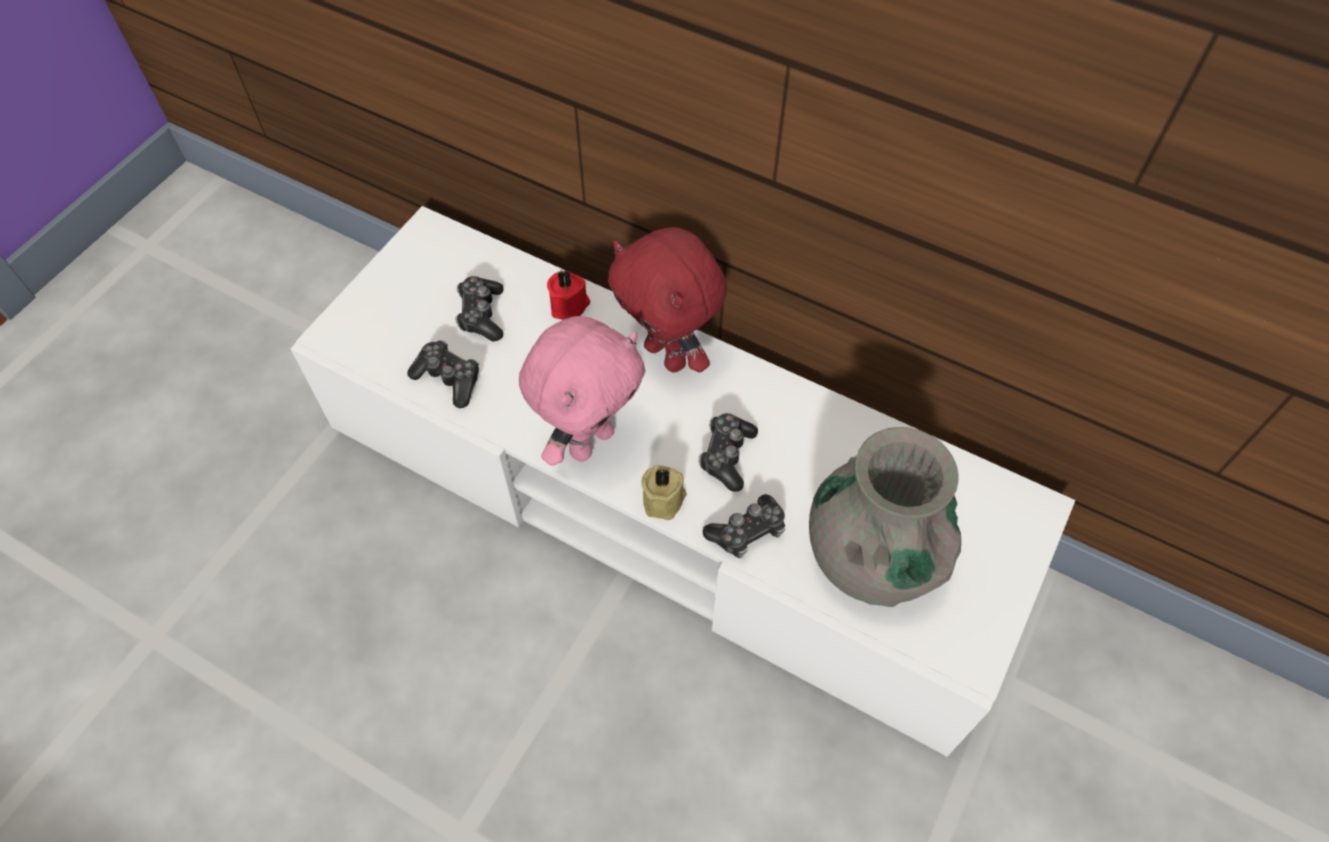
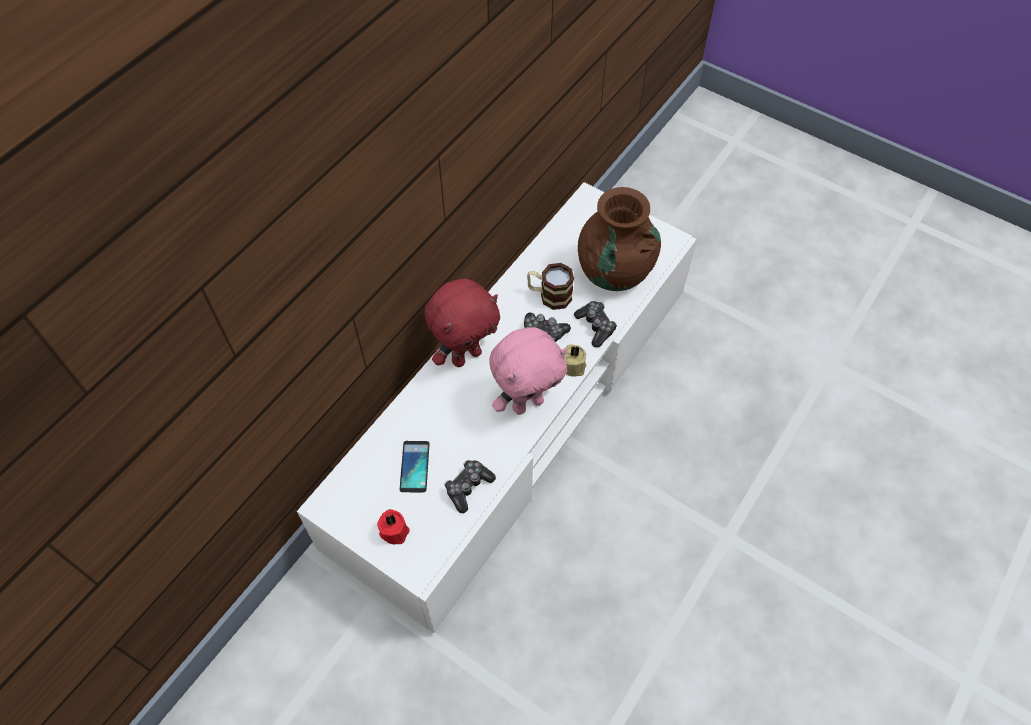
camera: 85 degrees left, 0 degrees up
(481, 315) = (414, 467): game controller -> phone
(570, 306) = (416, 410): red candle -> red candle (394, 530)
(590, 441) = (527, 403): pink plush toy -> pink plush toy turned 105 degrees clockwise
(800, 458) = (549, 295): none -> mug
(871, 558) = (614, 272): grey vase -> brown vase

